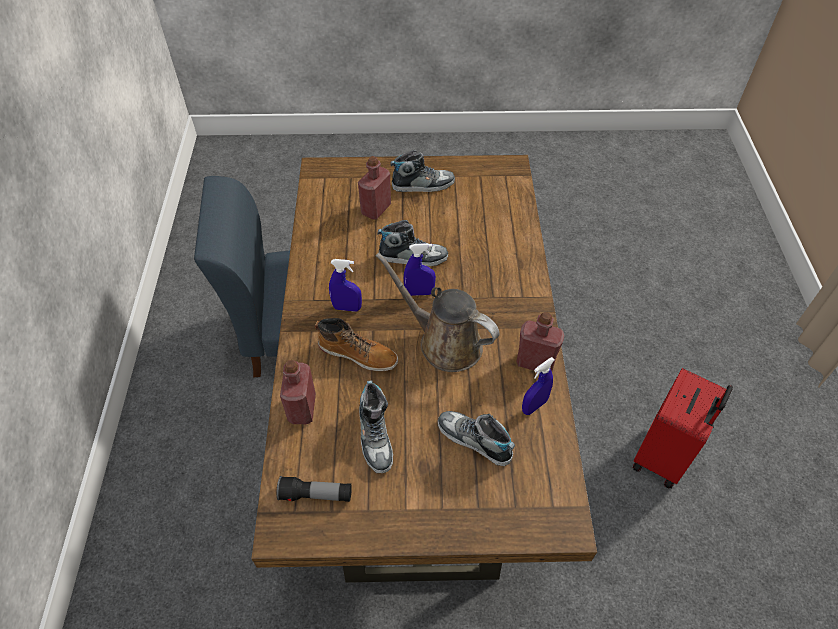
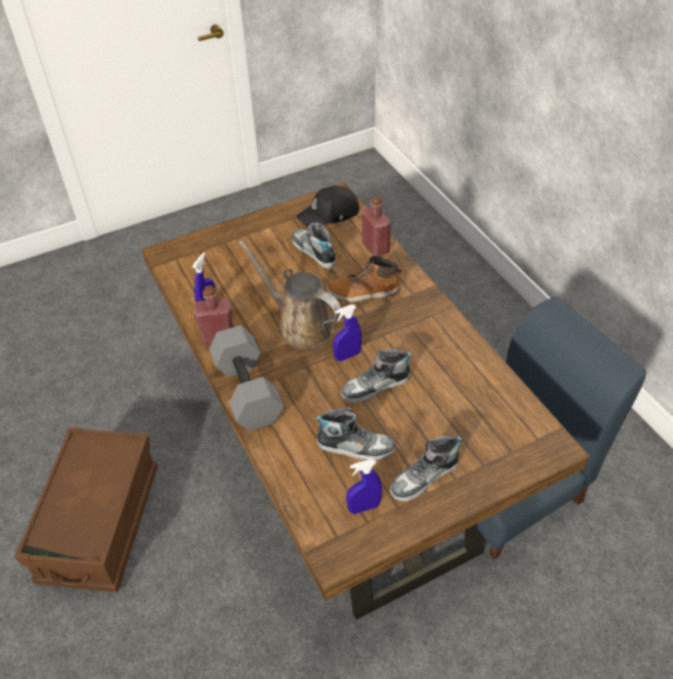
camera: 155 degrees right, 5 degrees down
(316, 495) = (329, 214): flashlight -> black cap
(347, 308) = (399, 320): blue spray bottle -> blue spray bottle (364, 507)
(376, 209) = (450, 422): red bottle -> none
(444, 342) = (300, 325): brown watering can -> brown watering can turned 150 degrees counterclockwise
(474, 440) = (243, 273): shoe -> shoe (355, 446)
(525, 295) = (249, 391): none -> grey dumbbell
(664, 456) = (100, 524): red suitcase -> brown storage box

